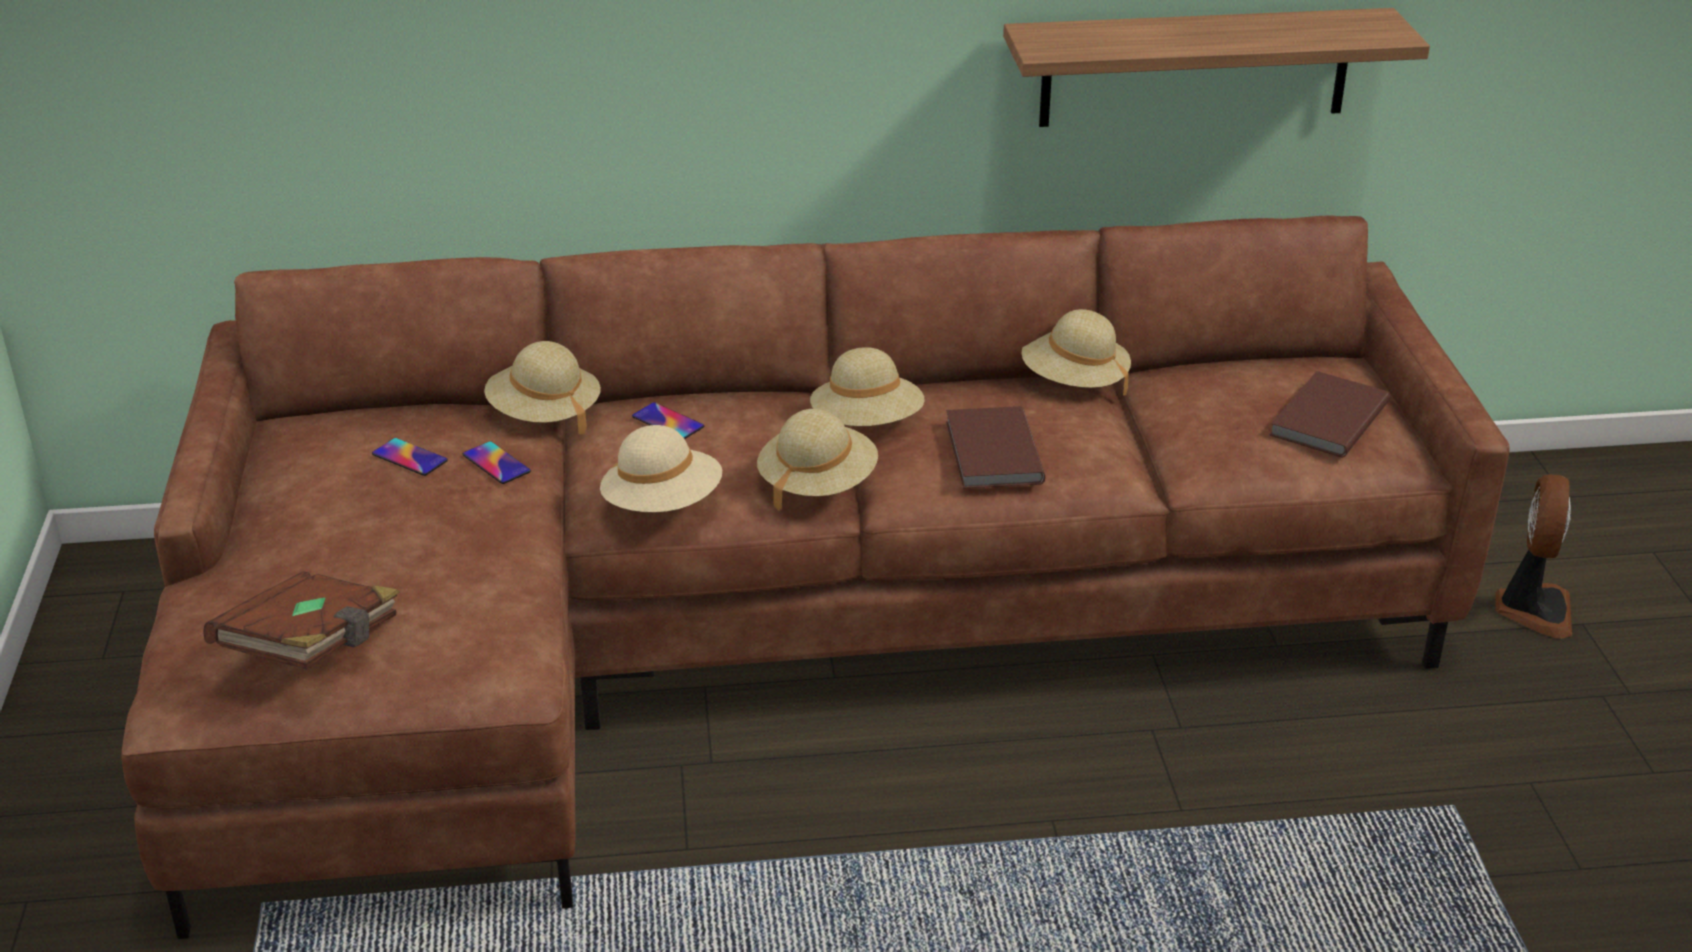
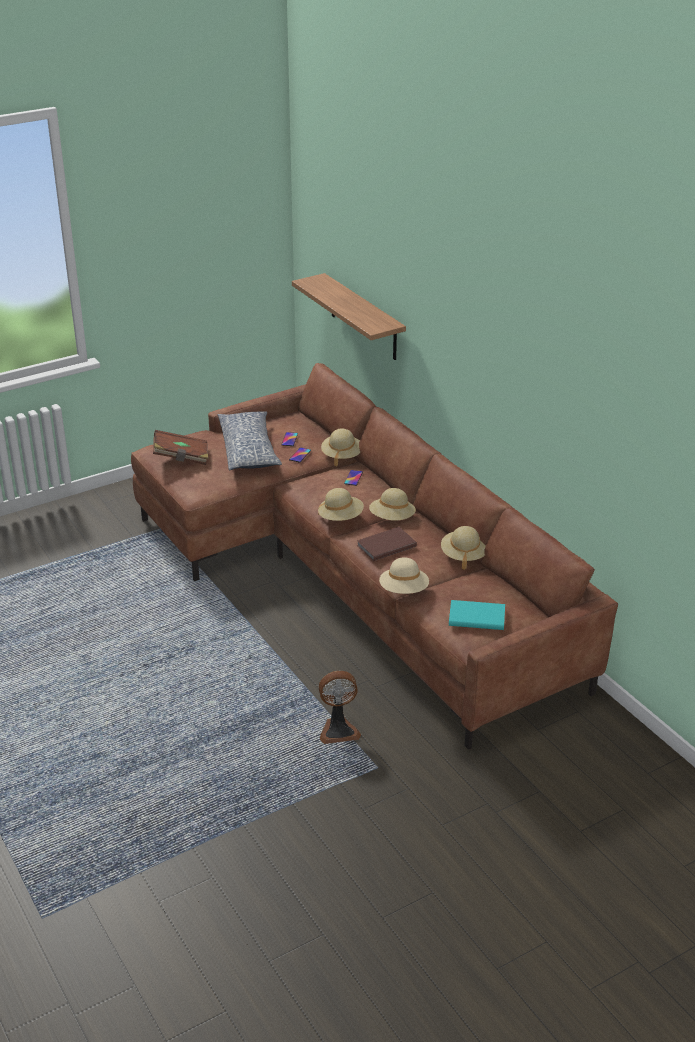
camera: 65 degrees right, 0 degrees up
(391, 530) = (249, 450): none -> pillow
(663, 505) = (303, 492): beige hat -> beige hat (404, 591)
(1195, 67) = (567, 465): shelf -> shelf (363, 317)
(1325, 419) = (476, 616): brown book -> turquoise book
(1532, 609) = (538, 773): fan -> fan (338, 730)

